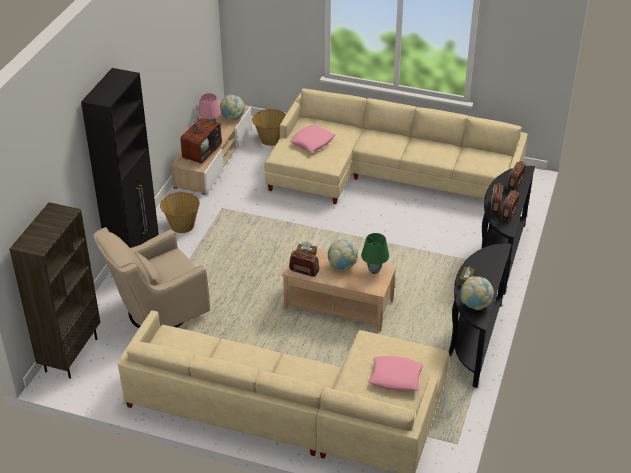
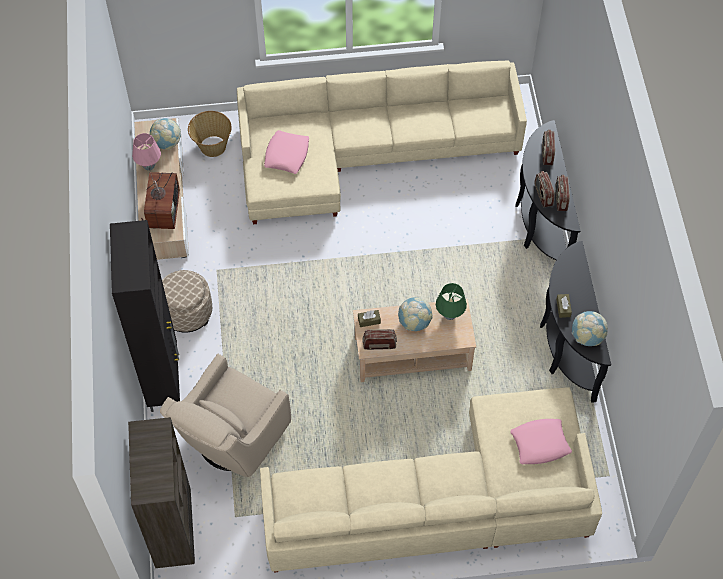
camera: 25 degrees left, 20 degrees up
(182, 225) = (187, 312): basket -> beige ottoman

